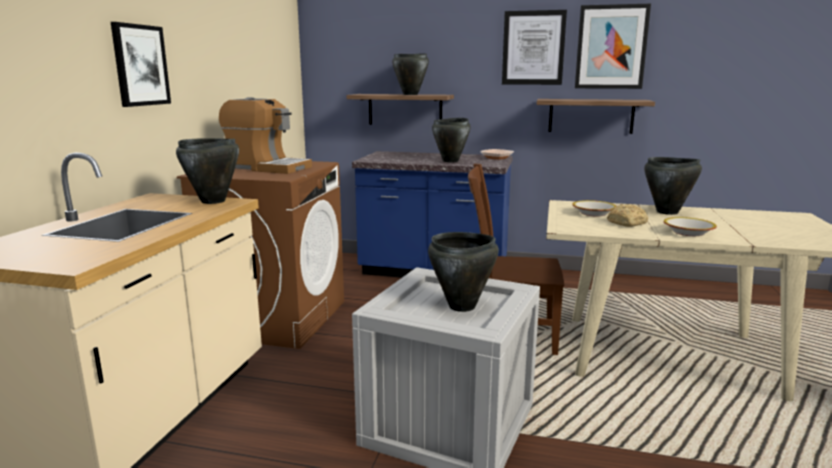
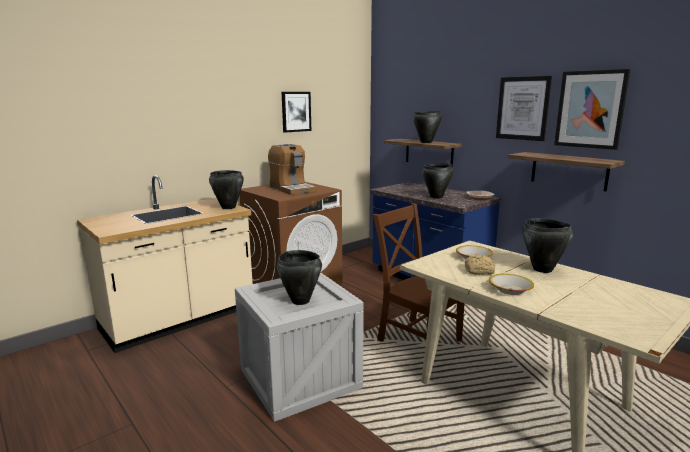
camera: 35 degrees right, 0 degrees up
(140, 65) = (217, 126): picture -> picture (296, 111)

